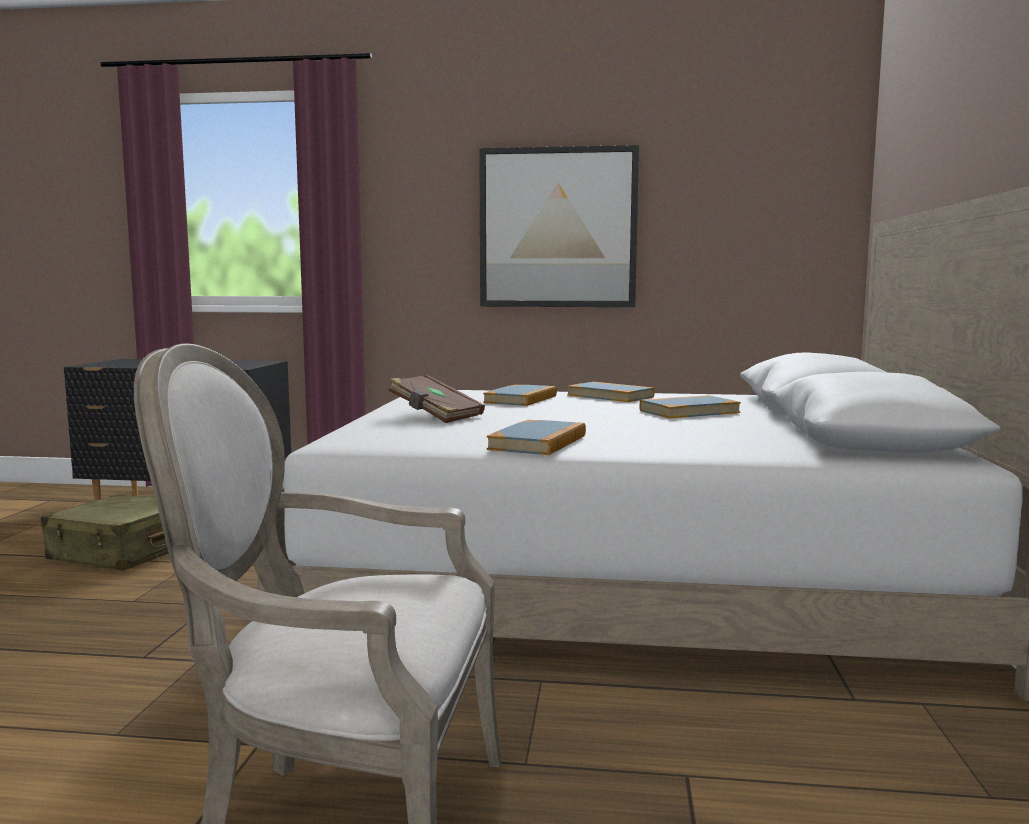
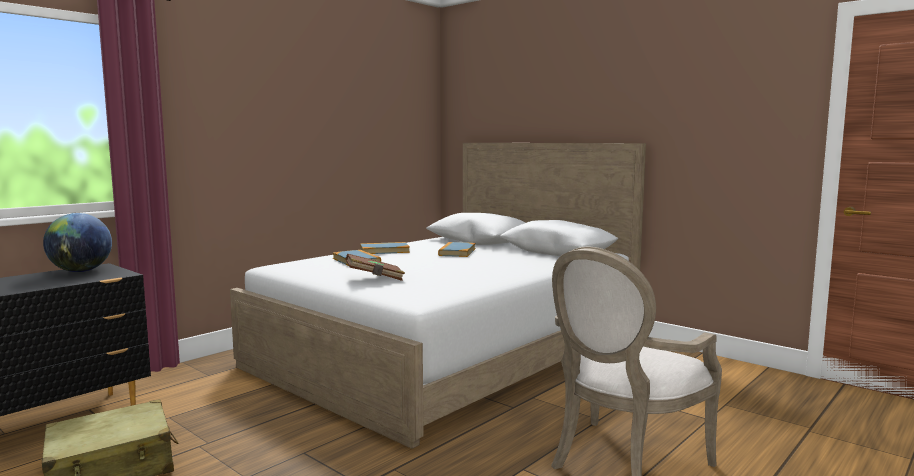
camera: 55 degrees left, 0 degrees up
(240, 362) = (81, 271): none -> globe
(538, 442) = (488, 278): book -> none
(558, 228) = (298, 141): picture -> none

